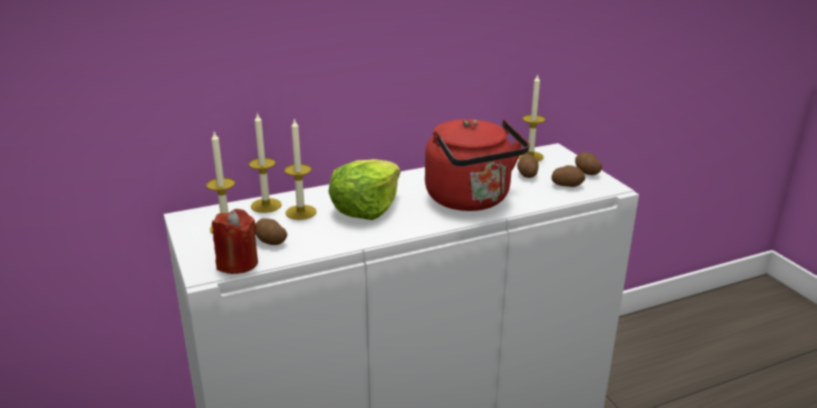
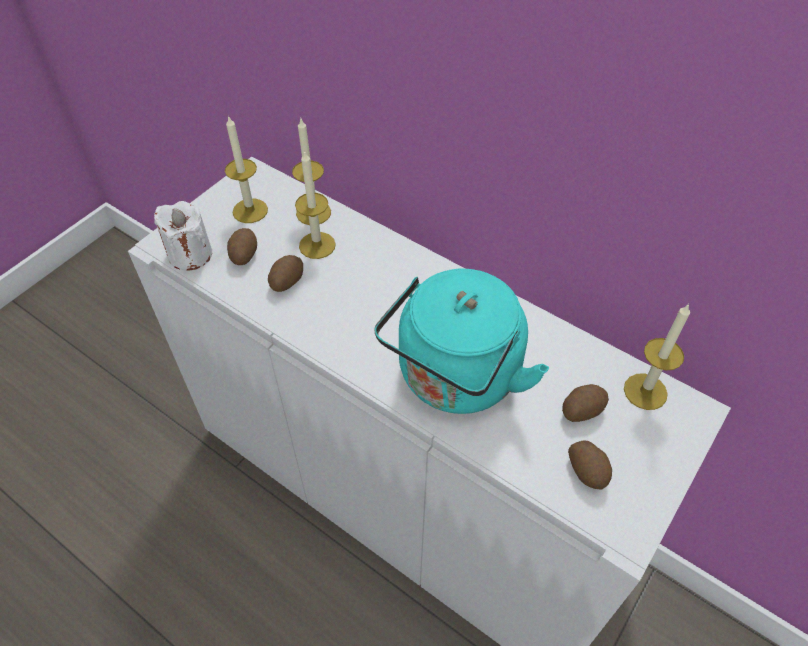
camera: 60 degrees right, 25 degrees up
(237, 263) = (190, 254): red candle -> white candle
(366, 208) = (363, 291): lettuce -> none
(471, 200) = (455, 379): red kettle -> turquoise kettle
(586, 172) = (654, 481): potato -> potato (286, 281)

